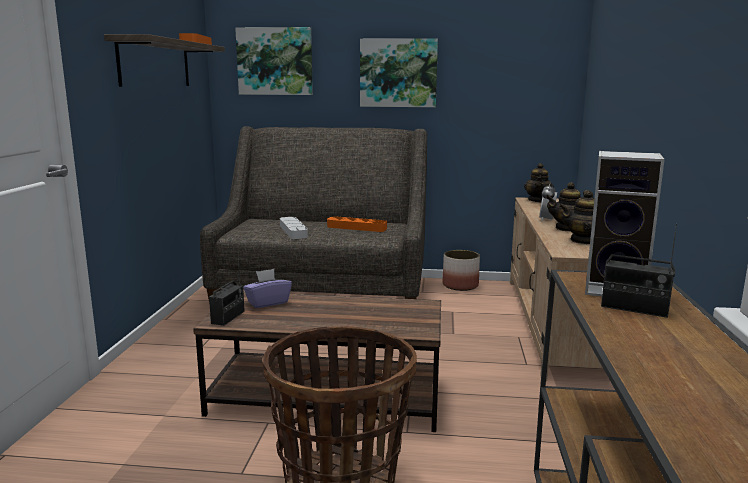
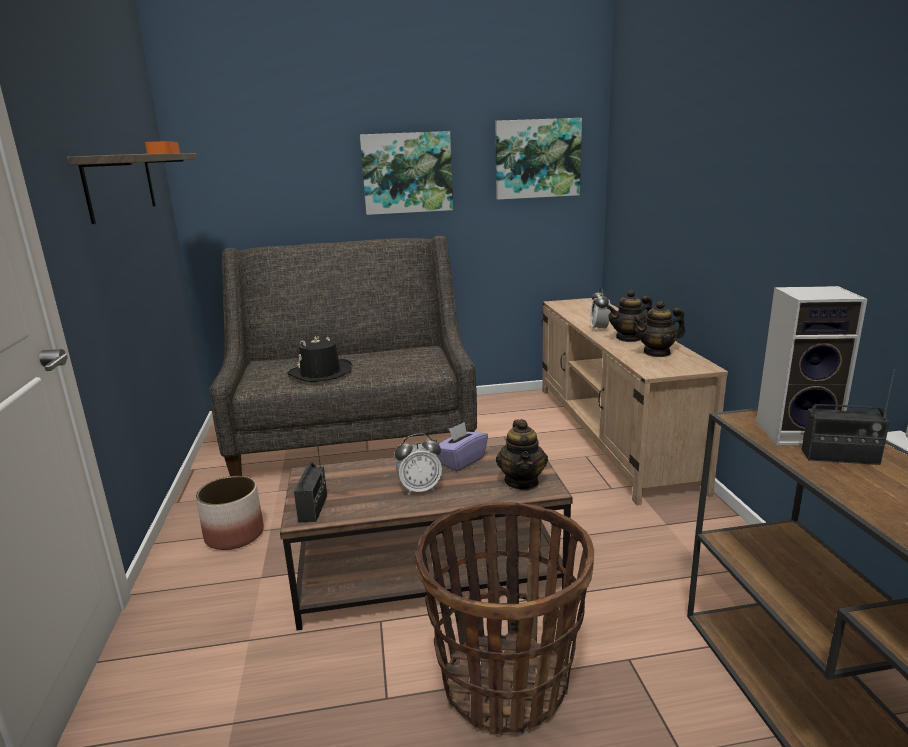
camera: 15 degrees left, 5 degrees up
(267, 302) = (346, 478): purple tissue box -> purple tissue box (461, 461)
(275, 61) = (255, 166): picture -> picture (537, 158)
(293, 231) = (320, 373): grey tray -> black hat
(318, 317) = (420, 489): none -> alarm clock
(356, 227) = (390, 359): orange tray -> none
(460, 285) = (495, 402): planter -> planter (235, 535)
(537, 200) = (569, 304): teapot -> teapot (522, 482)

